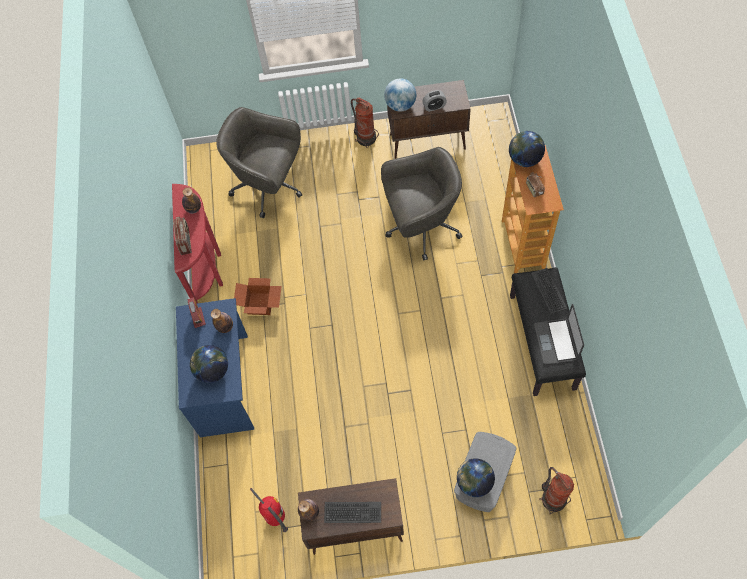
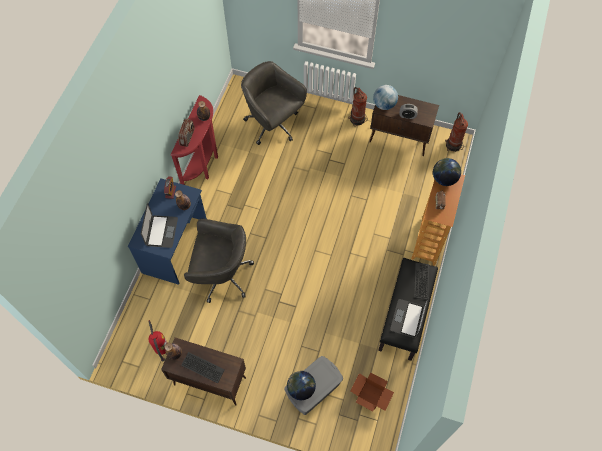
camera: 20 degrees right, 0 degrees up
(213, 371) = (161, 231): globe -> laptop
(261, 304) = (226, 203): cardboard box -> cardboard box (370, 396)
(421, 227) = (362, 197): grey office chair -> grey office chair (221, 275)
(553, 498) = (354, 427): fire extinguisher -> fire extinguisher (453, 144)

